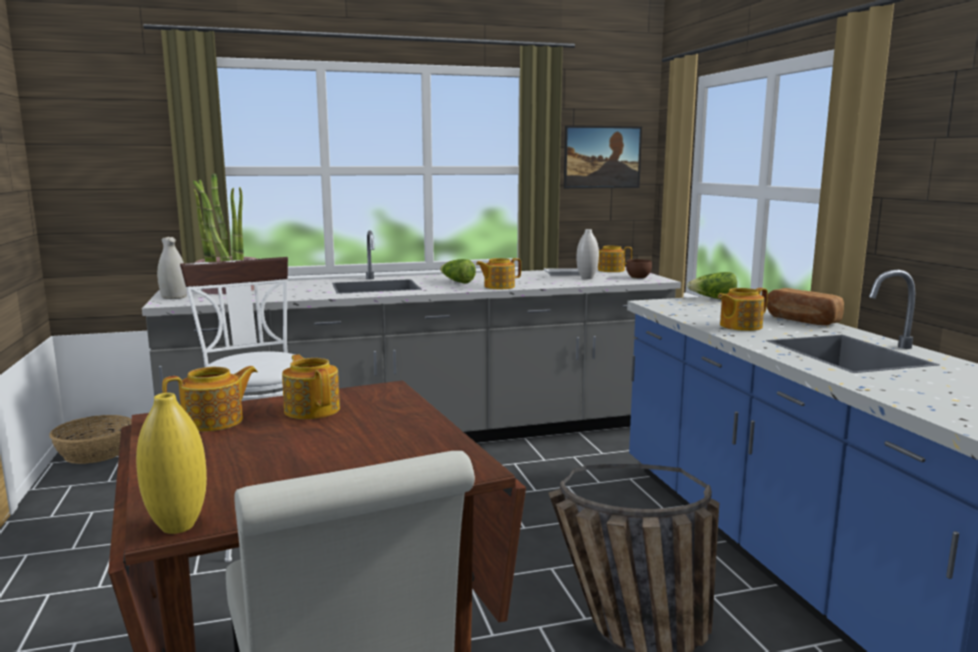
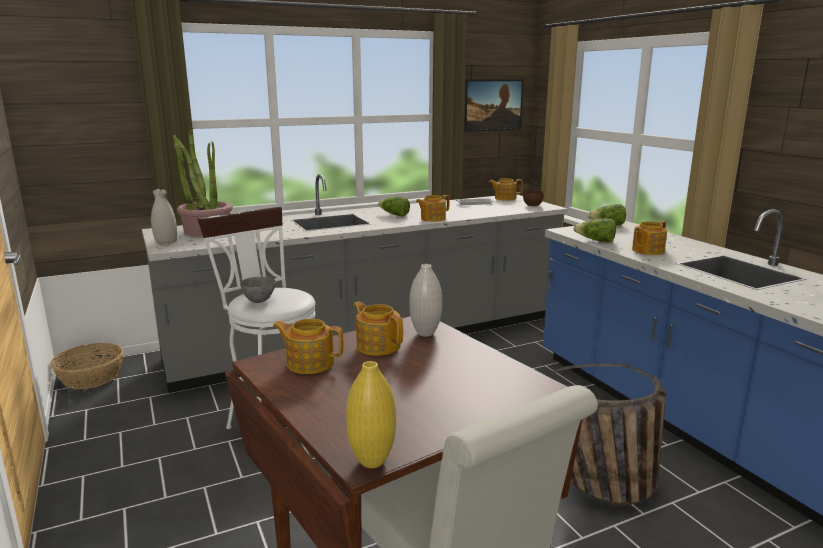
camera: 10 degrees left, 5 degrees up
(214, 421) = (309, 363): teapot -> teapot turned 120 degrees counterclockwise
(237, 362) = (259, 300): none -> grey bowl
(587, 278) = (494, 207): white vase -> white vase (425, 333)
(680, 314) = (595, 241): none -> lettuce
(801, 320) = (685, 243): bread -> none

